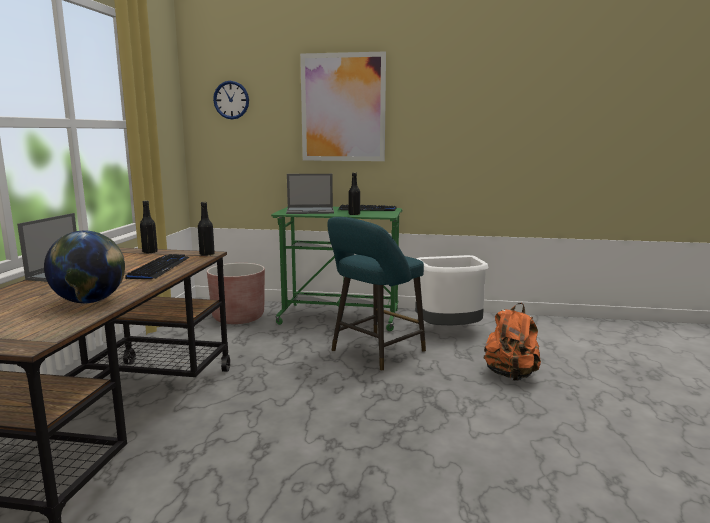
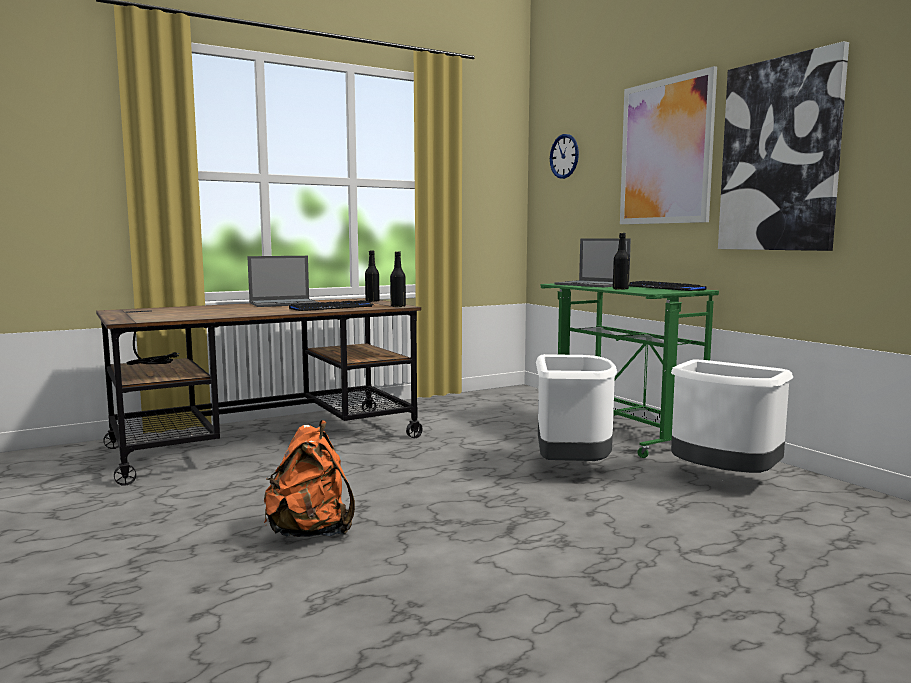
camera: 50 degrees right, 5 degrees down
(90, 302) = (223, 313): globe -> none
(238, 317) = (519, 406): brown planter -> none
(374, 353) = (571, 468): turquoise stool -> white trash can
(437, 119) = (780, 155): none -> picture
(511, 375) = (679, 542): orange backpack -> orange backpack (311, 532)

